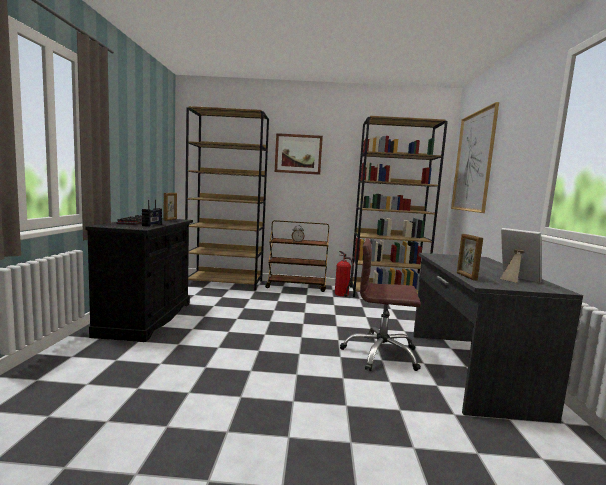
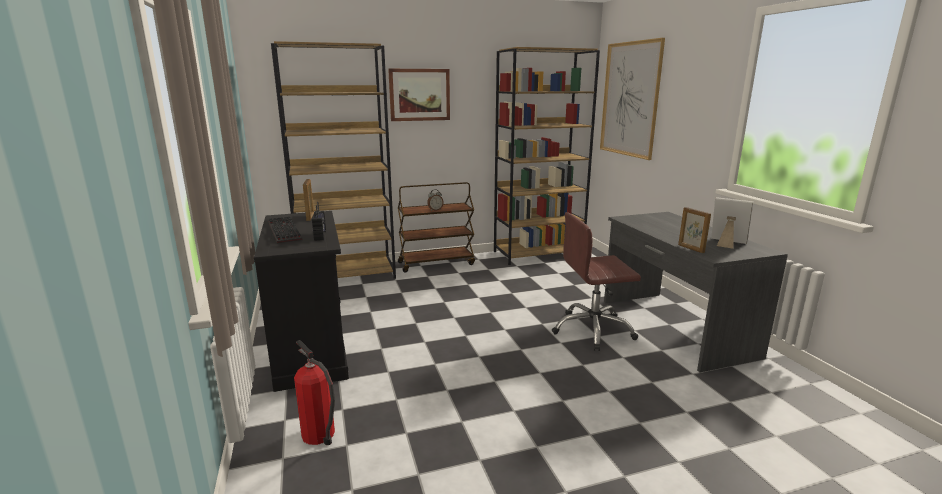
camera: 20 degrees left, 10 degrees up
(342, 294) = (495, 264): fire extinguisher -> fire extinguisher (320, 435)

